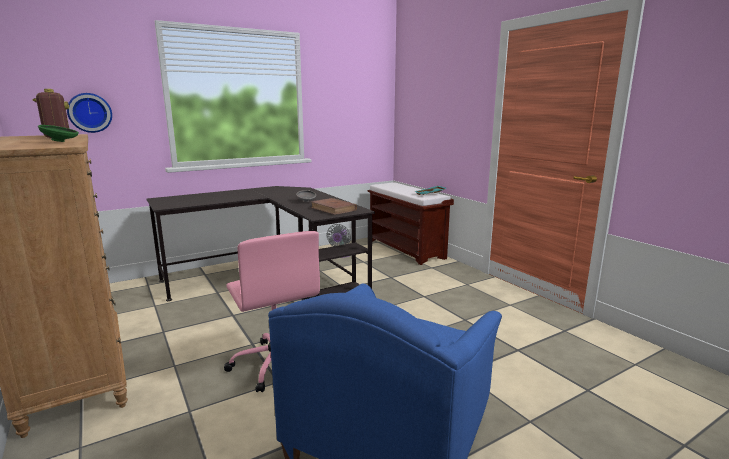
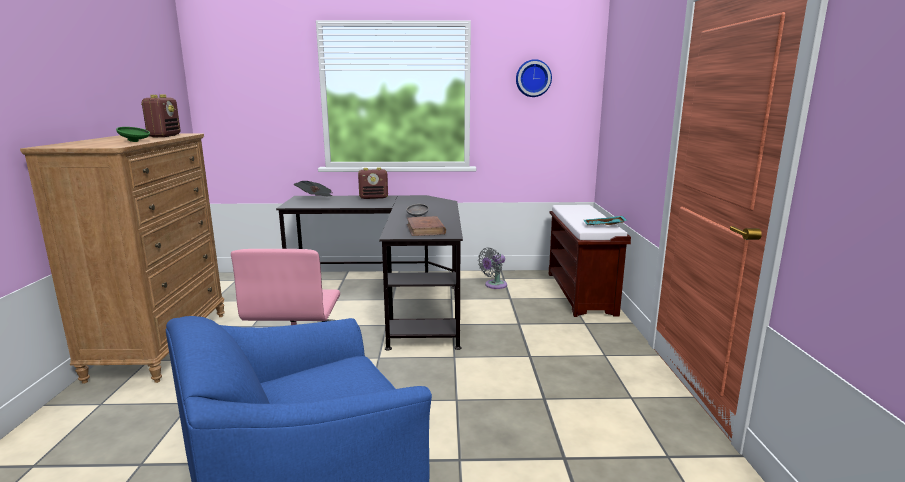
camera: 30 degrees right, 0 degrees up
(90, 112) = (256, 111): wall clock -> wall clock (533, 78)
(179, 199) = (316, 199): none -> newspaper
(233, 192) = (374, 197): none -> radio

